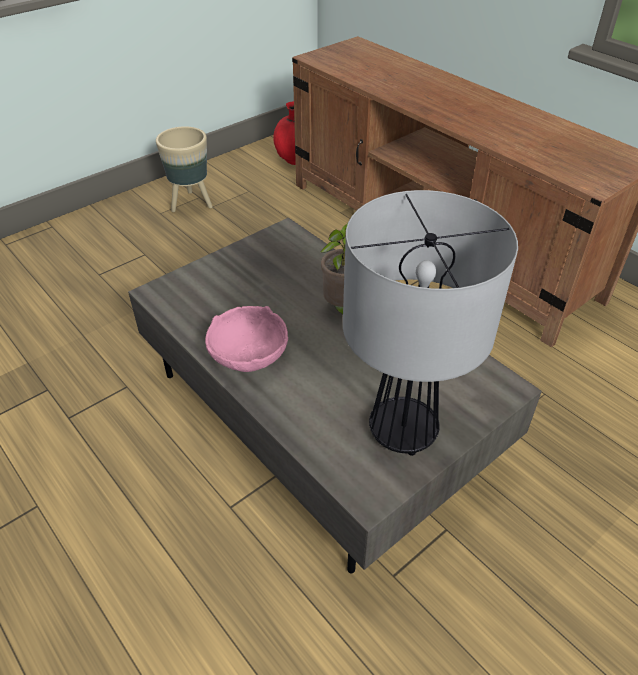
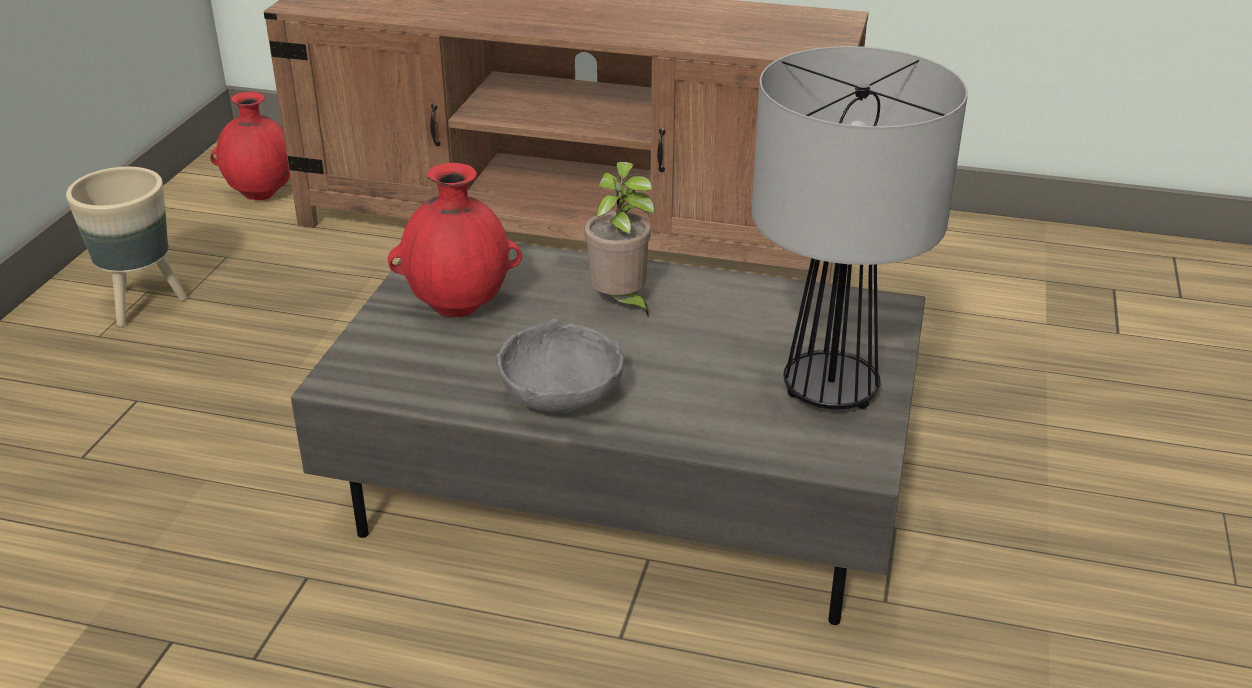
camera: 35 degrees left, 10 degrees down
(249, 355) = (562, 395): pink bowl -> grey bowl
(256, 274) = (460, 308): none -> red vase

